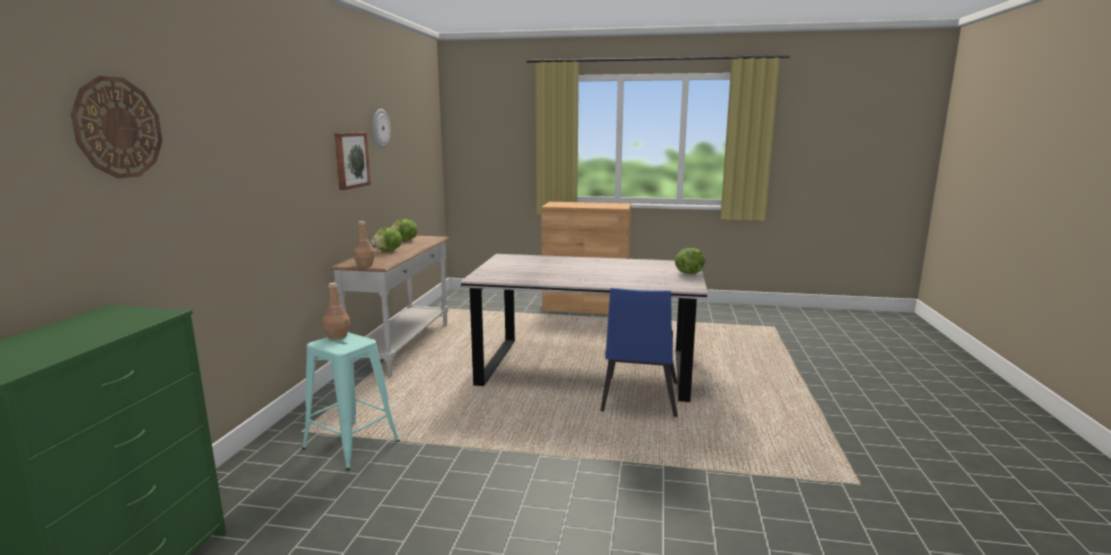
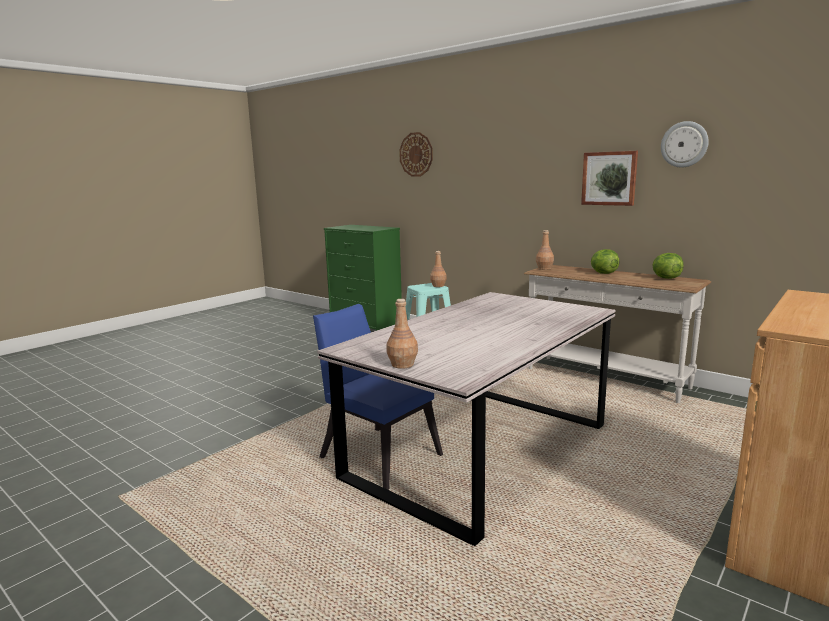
camera: 120 degrees right, 0 degrees up
(689, 273) = (402, 364): lettuce -> brown bottle

